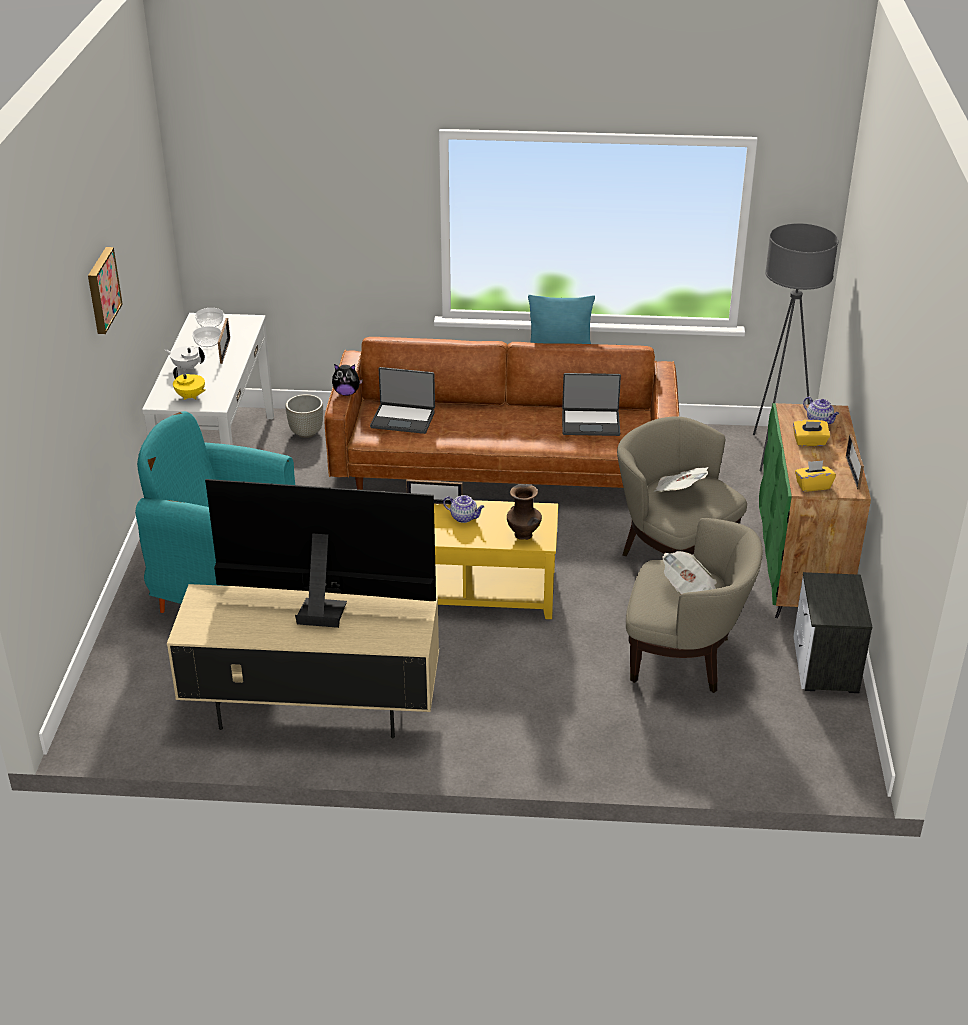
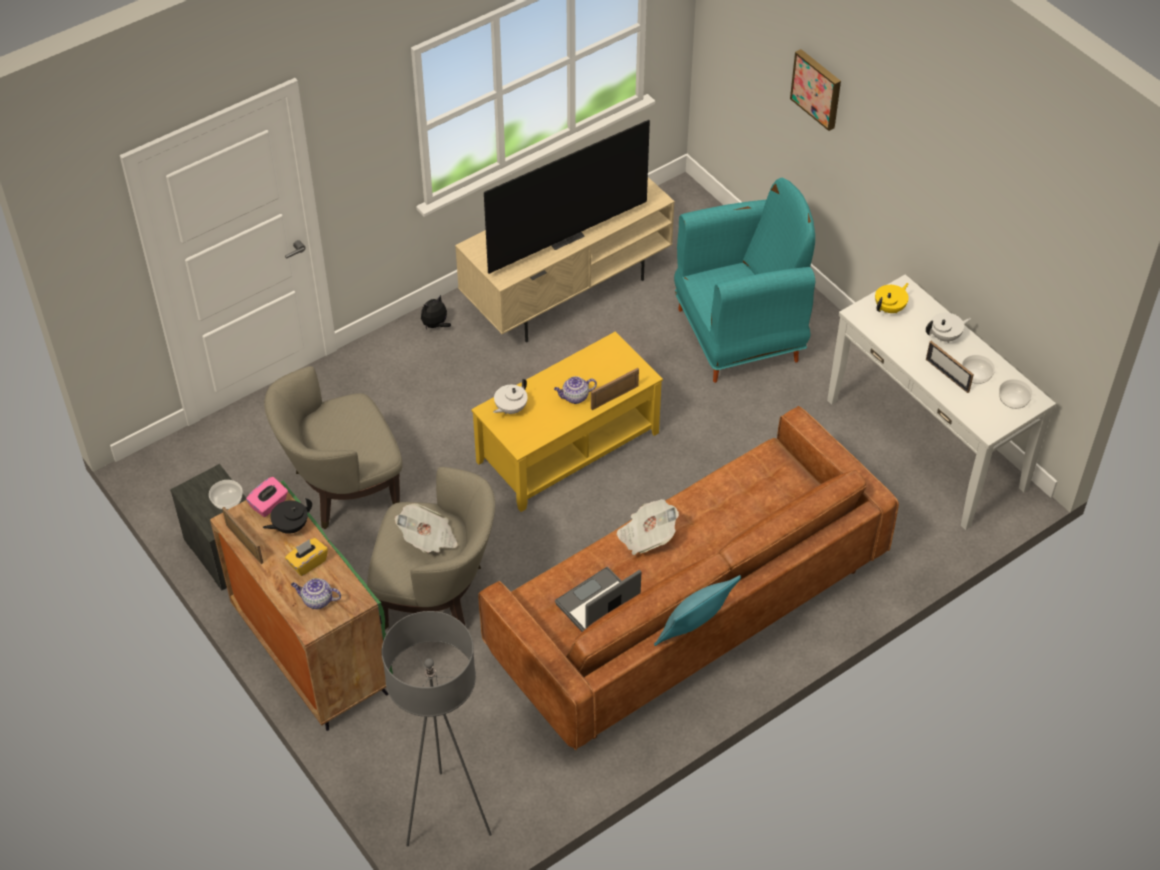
camera: 140 degrees right, 15 degrees up
(101, 290) = (908, 136): picture -> picture (817, 88)
(190, 397) = (890, 308): yellow teapot -> yellow teapot turned 135 degrees clockwise
(306, 432) = (908, 529): grey planter -> none
(346, 393) = (816, 442): plush toy -> plush toy (435, 325)
(403, 419) = (767, 494): laptop -> none
(524, 535) = (510, 408): brown vase -> white teapot
(689, 591) = (336, 437): newspaper -> newspaper (646, 536)
(806, 466) = (290, 526): none -> black teapot
(813, 486) = (269, 504): yellow tissue box -> pink tissue box
(824, 593) = (228, 501): none -> bowl

